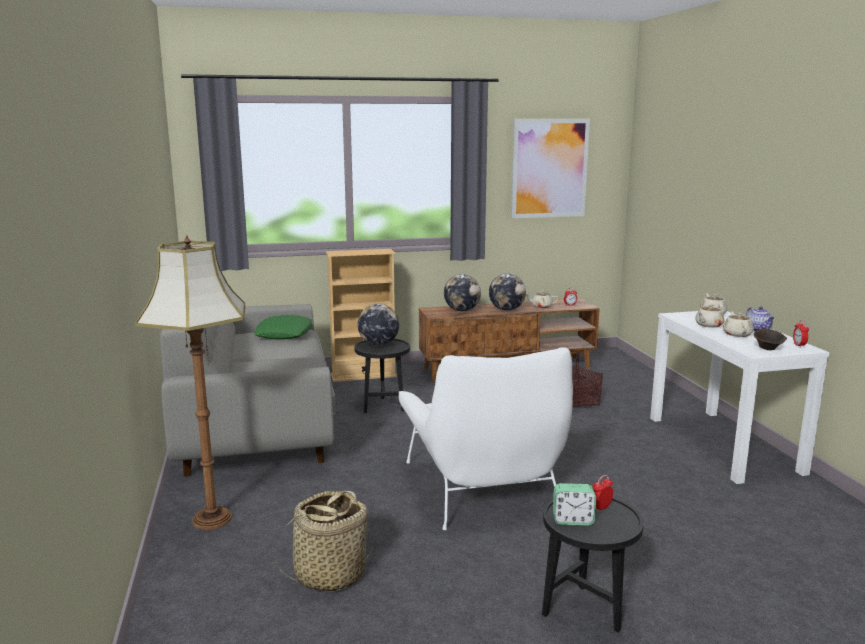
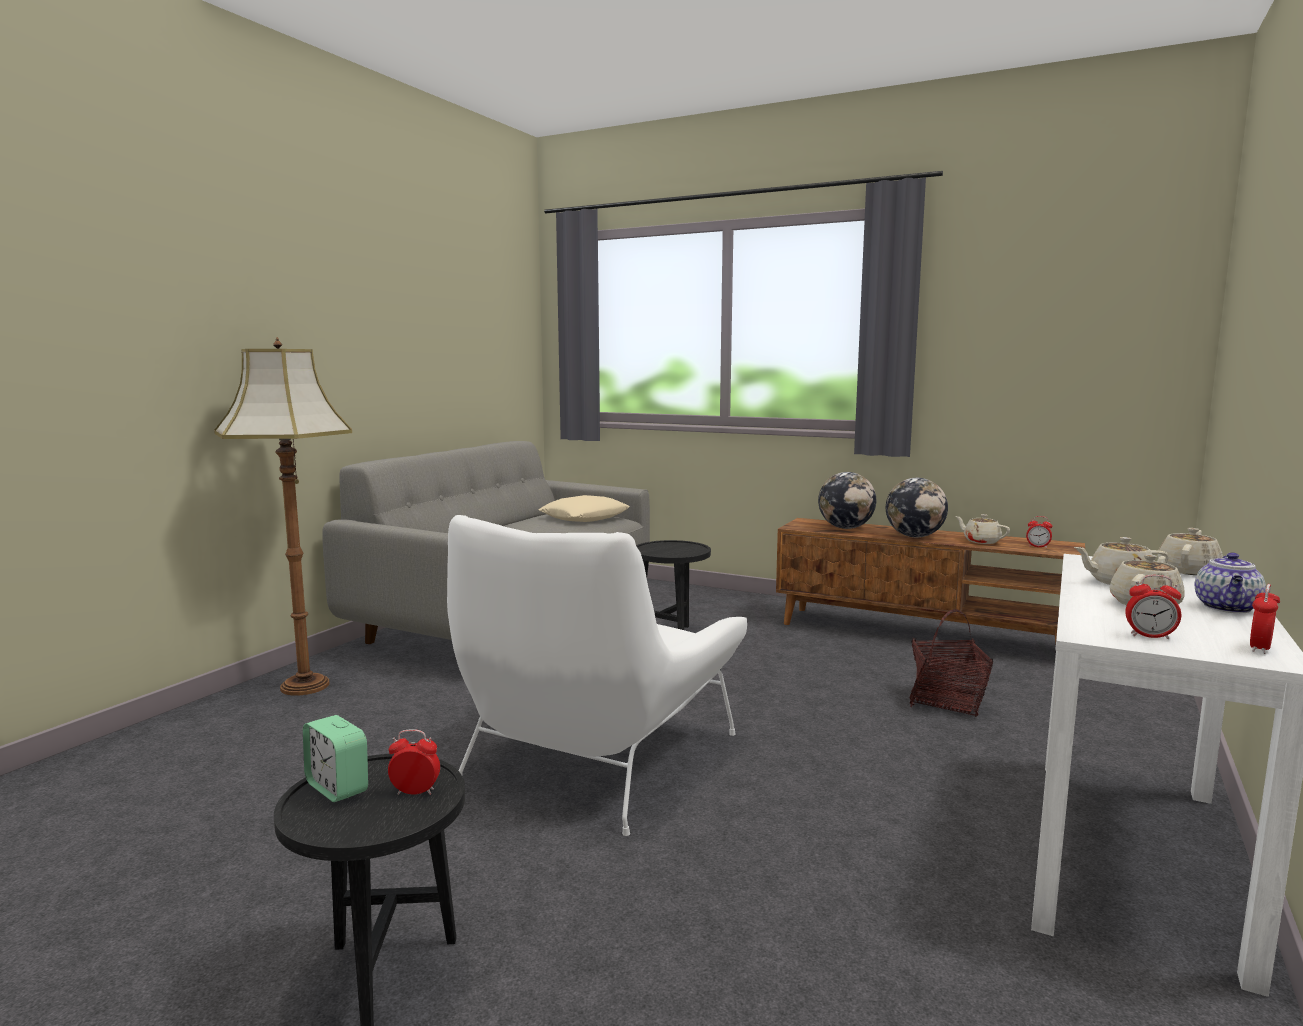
camera: 40 degrees right, 5 degrees down
(284, 334) = (584, 517): green pillow -> beige pillow
(329, 574) = (270, 777): basket -> none
(363, 375) = (712, 600): beige bookcase -> none
(378, 344) = (672, 547): globe -> none
(549, 168) = (1043, 315): picture -> none
(768, 349) = (1150, 636): brown bowl -> alarm clock

